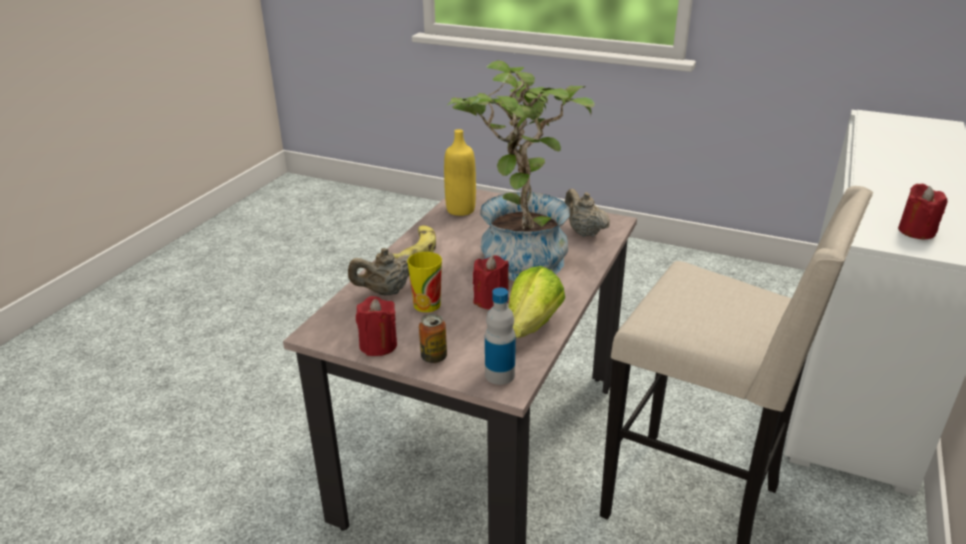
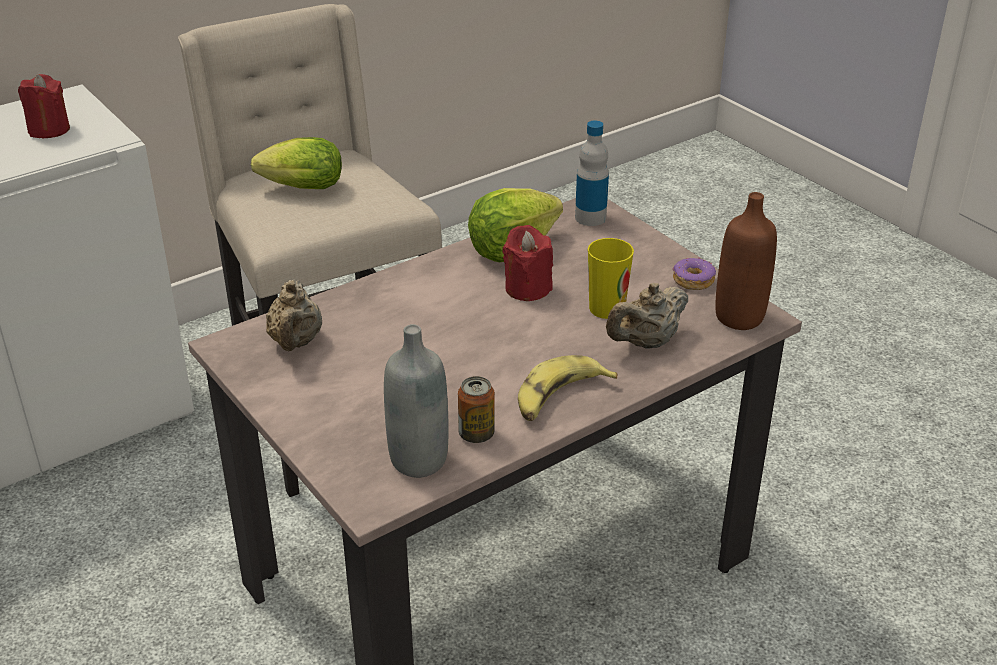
camera: 150 degrees left, 5 degrees up
(330, 328) = (739, 317): none -> brown bottle
(378, 345) = (693, 280): red candle -> donut
(386, 292) = (646, 343): beige teapot -> beige teapot turned 135 degrees clockwise
(434, 357) = (641, 251): can -> can (476, 434)
(460, 210) = (418, 460): yellow bottle -> grey bottle
(519, 254) = (424, 339): potted plant -> none
(732, 301) = (298, 188): none -> lettuce

